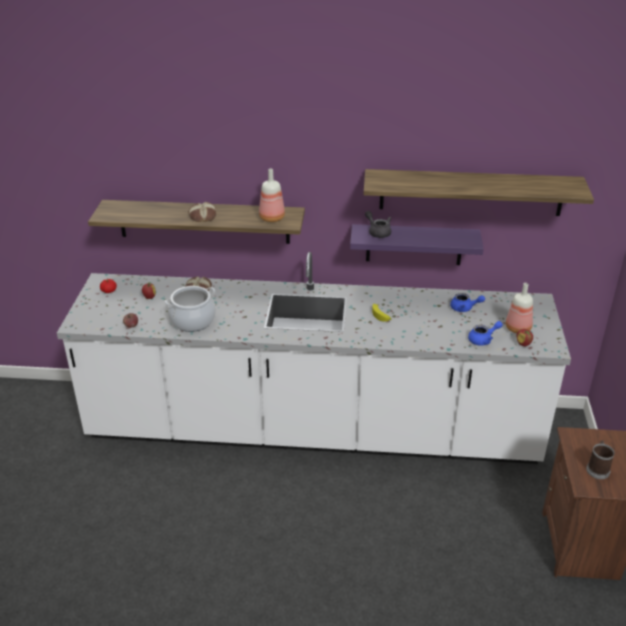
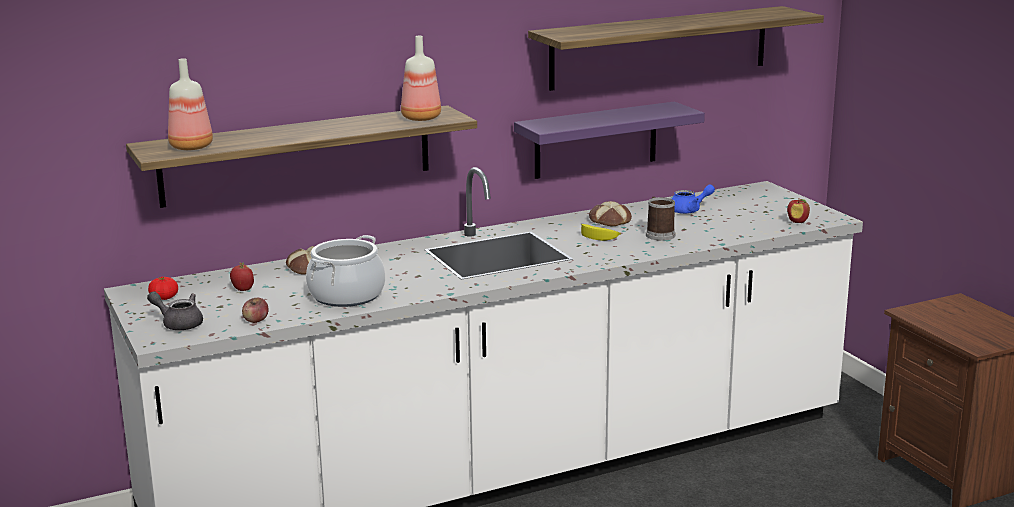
camera: 30 degrees left, 15 degrees down
(202, 216) = (317, 131): bread -> bread (609, 221)
(378, 232) = (559, 121): grey teapot -> grey teapot (179, 324)
(483, 340) = (749, 228): blue teapot -> none
(518, 328) = (772, 212): bottle -> bottle (191, 146)
(597, 468) = (970, 329): mug -> mug (659, 234)

